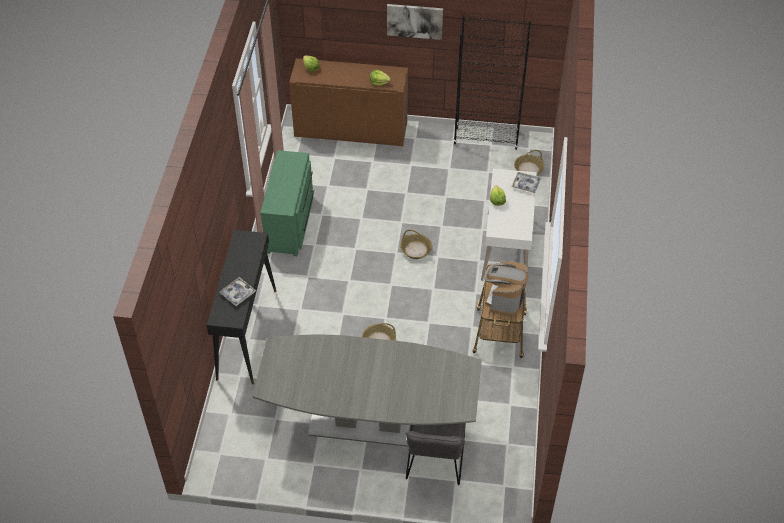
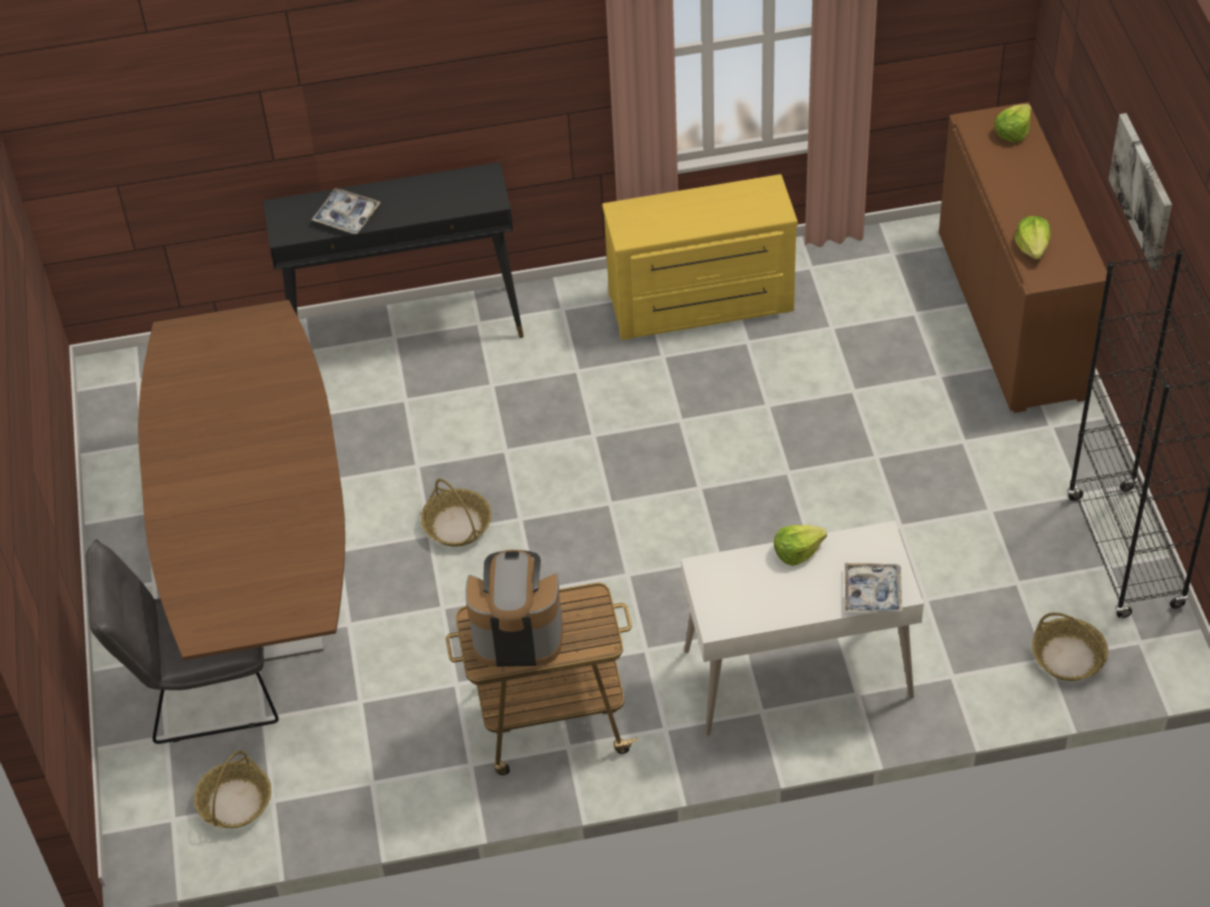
camera: 75 degrees right, 0 degrees up
(291, 223) = (702, 305): green dresser -> yellow dresser
(369, 421) = (264, 564): grey dining table -> brown dining table
(416, 250) = (721, 518): basket -> basket (235, 803)

